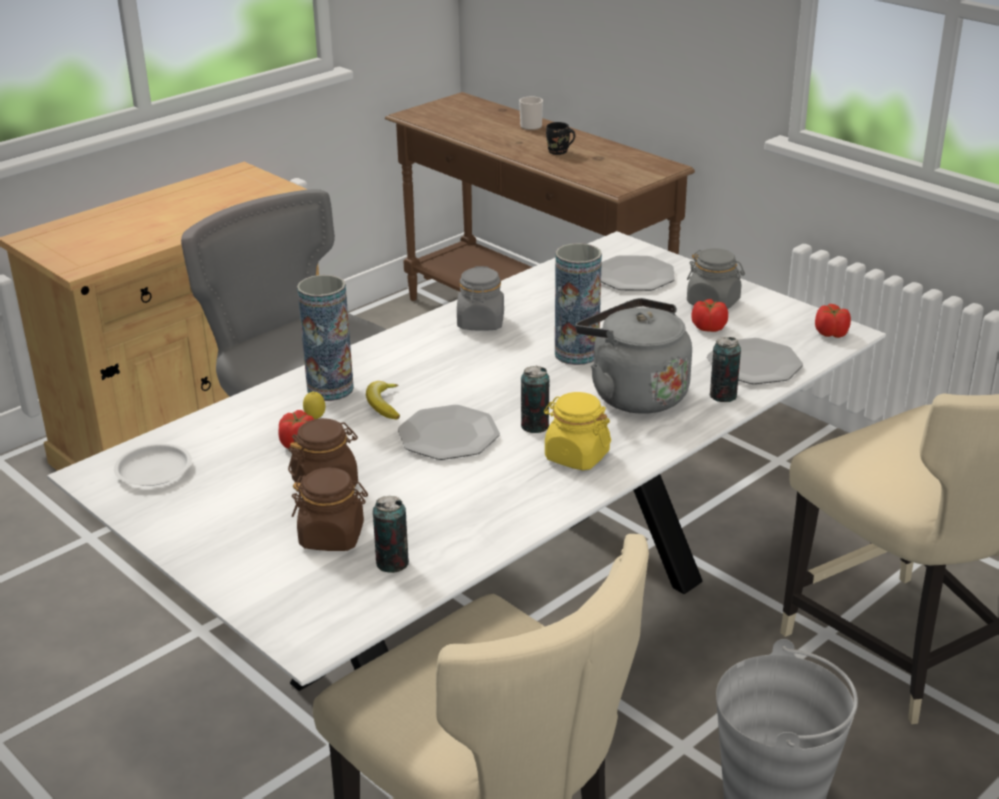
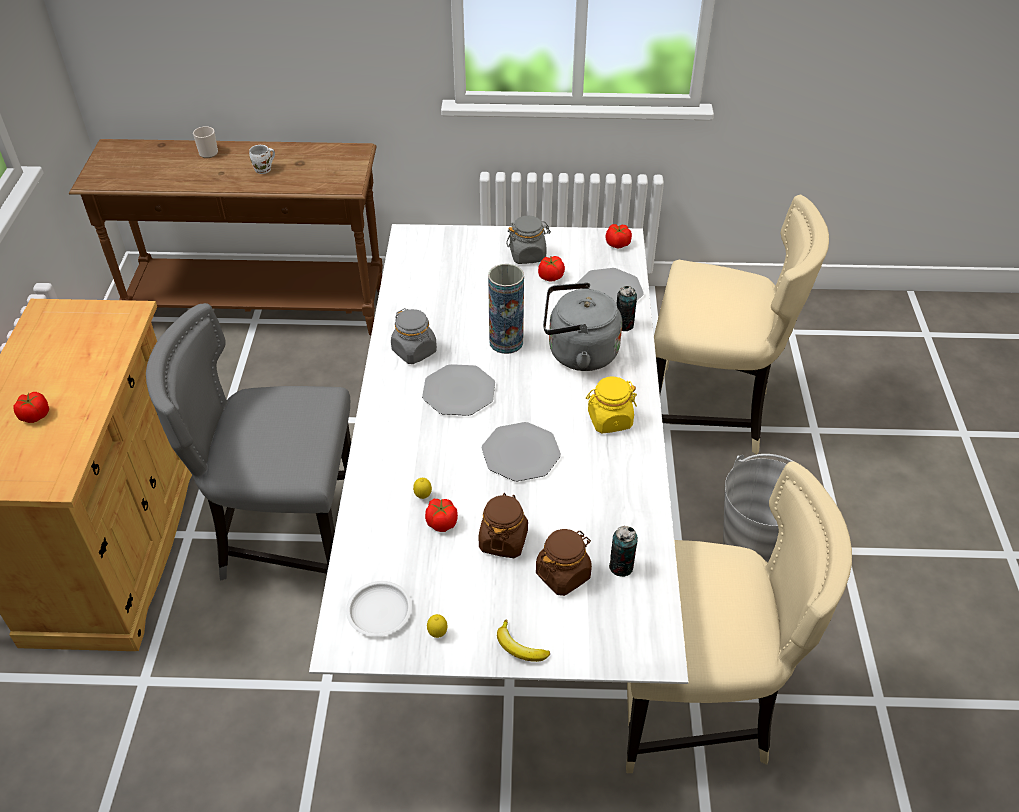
camera: 45 degrees left, 15 degrees up
(131, 226) = (35, 416): none -> tomato
(167, 510) = (437, 634): none -> lemon
(330, 389) = (397, 466): vase -> none
(383, 405) = (449, 456): banana -> banana (519, 647)
(535, 426) = (558, 413): can -> none
(559, 152) = (264, 170): black mug -> white mug
(634, 276) = (454, 258): plate -> plate (459, 392)

